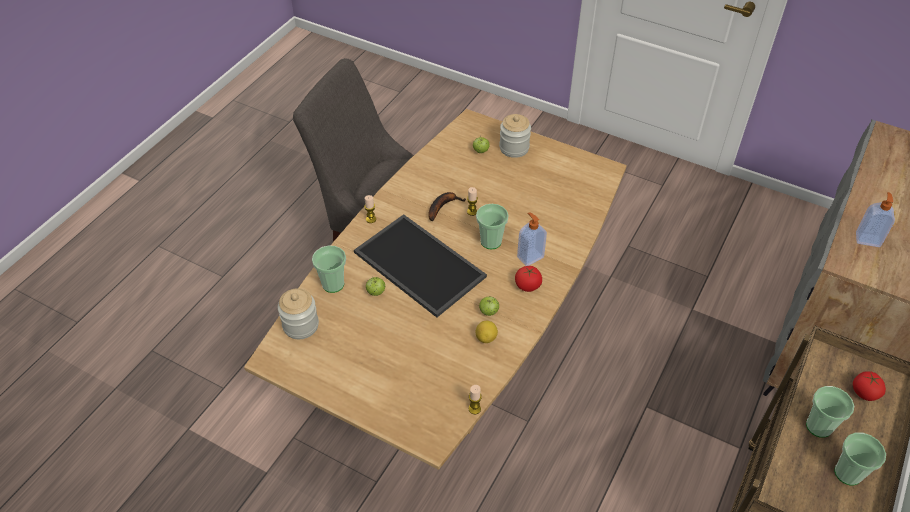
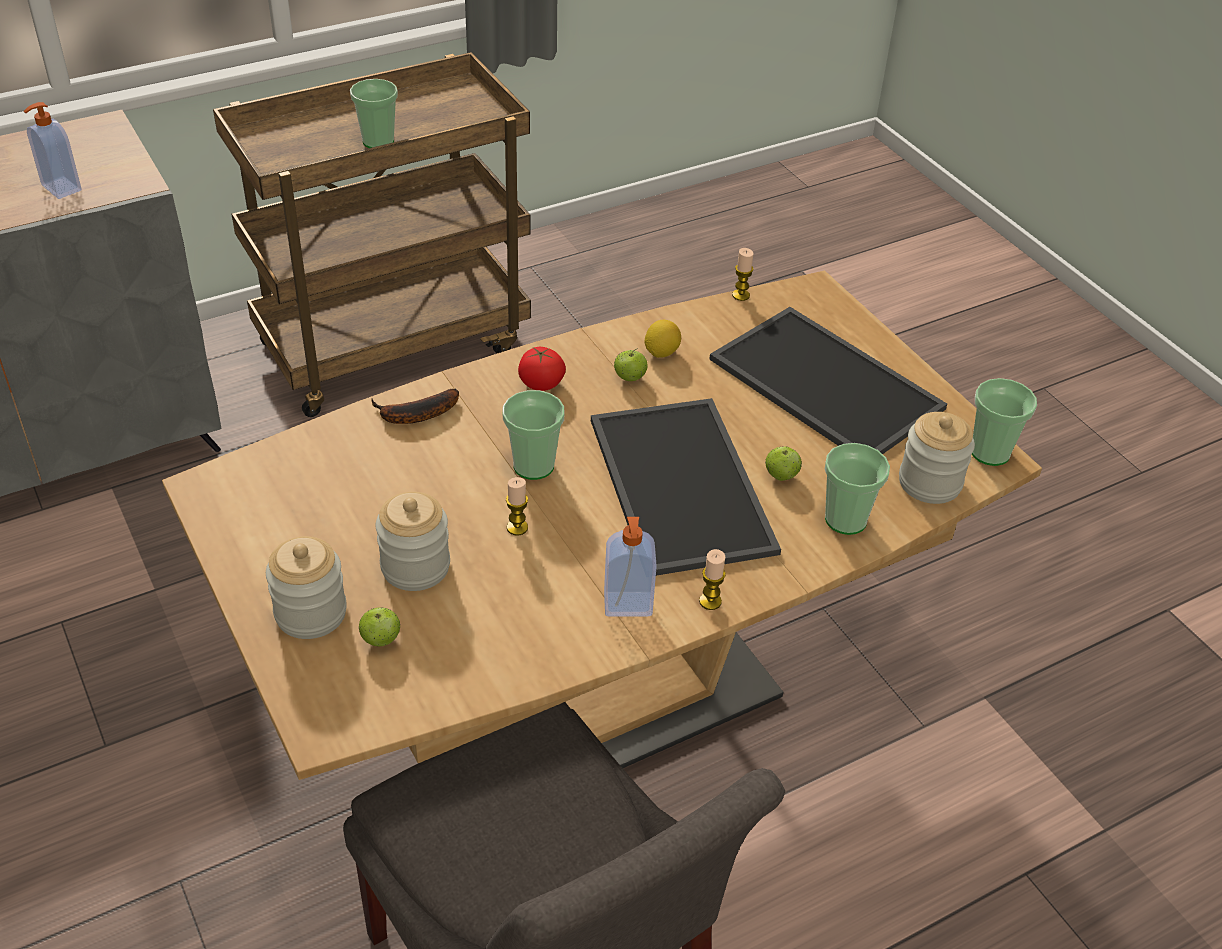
camera: 150 degrees left, 5 degrees down
(387, 362) = (821, 384): none -> tray
(443, 206) = (559, 562): banana -> banana (414, 415)
(495, 179) = (415, 567): none -> jar
(529, 256) = (496, 417): soap dispenser -> soap dispenser (628, 606)
(847, 473) = (404, 110): cup -> cup (990, 452)
(864, 393) = (291, 140): tomato -> none

